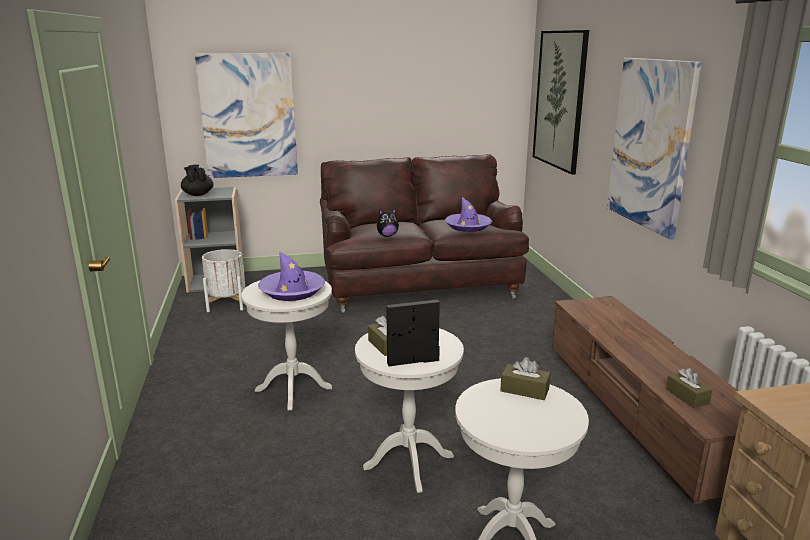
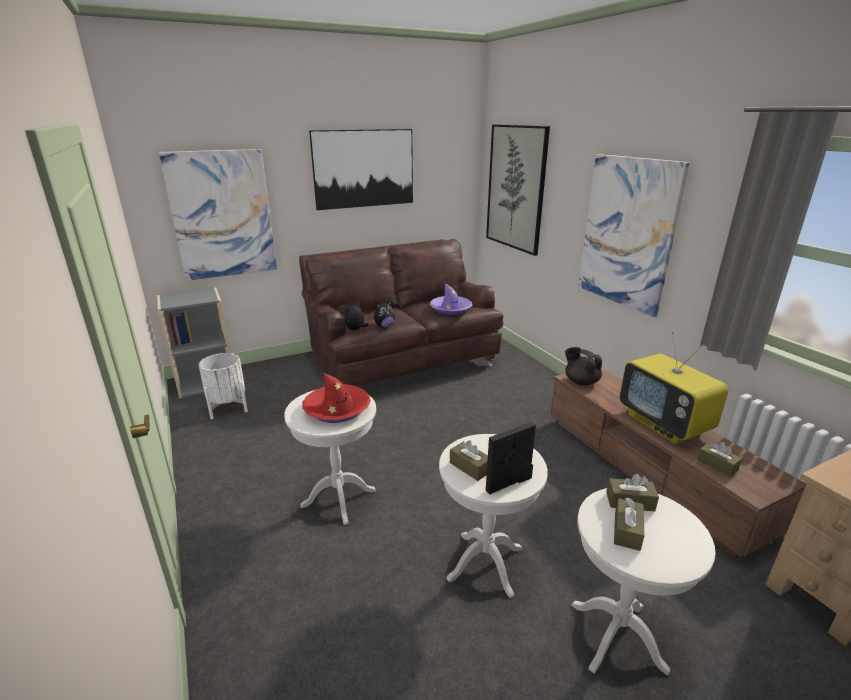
camera: 15 degrees left, 5 degrees up
(198, 194) = (180, 300): black teapot -> black teapot (581, 381)
(292, 291) = (337, 409): purple hat -> red hat
(357, 236) = (356, 329): none -> plush toy
(396, 76) = (364, 169): none -> picture
(502, 409) = (627, 531): none -> brown tissue box
(653, 355) = (665, 424): none -> television

